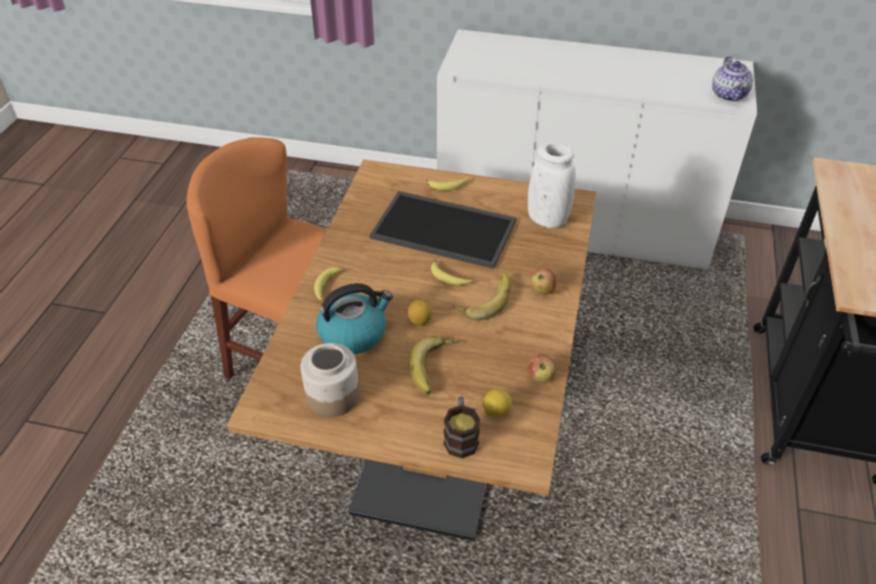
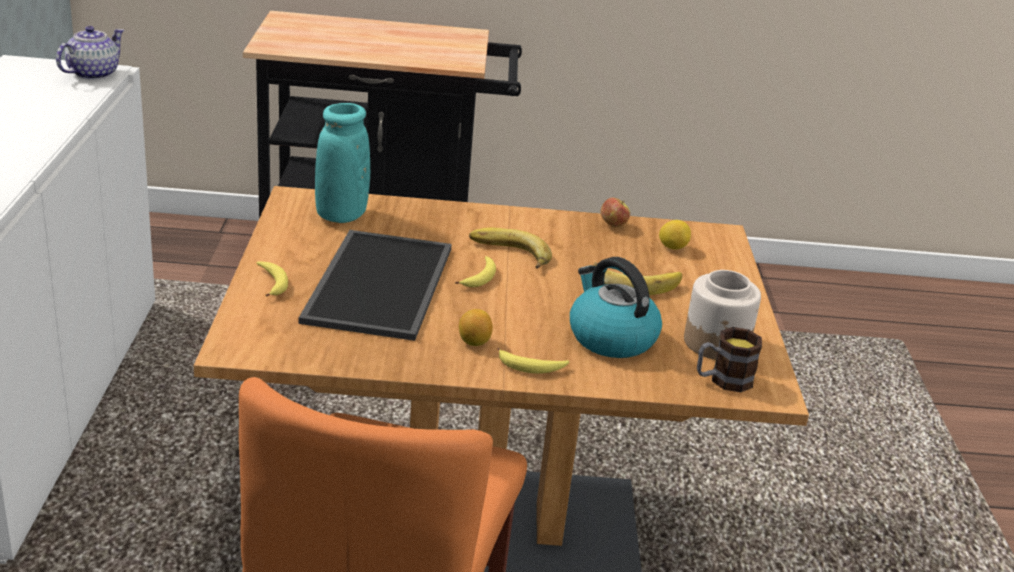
camera: 105 degrees left, 15 degrees down
(420, 321) = (566, 294): lemon -> lemon (474, 342)
(460, 436) = (717, 265): mug -> mug (723, 380)
(542, 290) = (479, 221): apple -> none
(547, 219) = (341, 215): white vase -> turquoise vase
(729, 94) = (92, 74): teapot -> teapot turned 45 degrees counterclockwise

